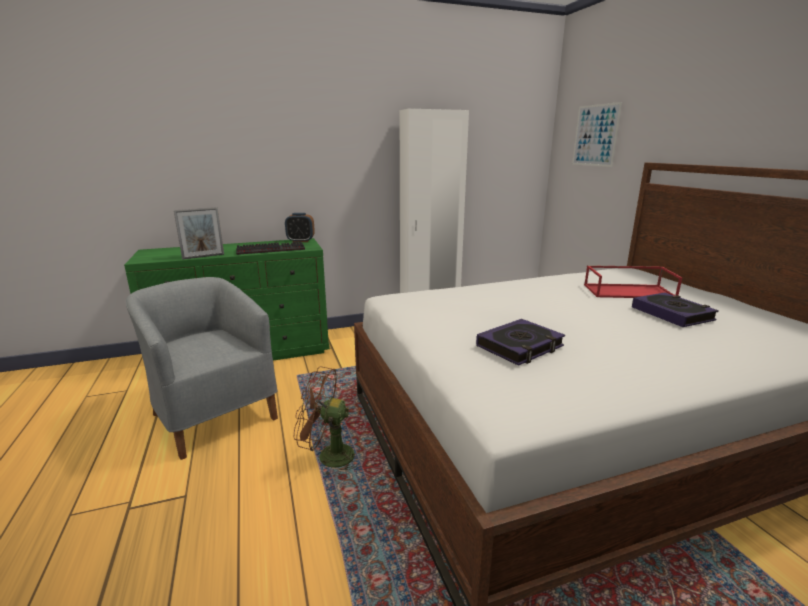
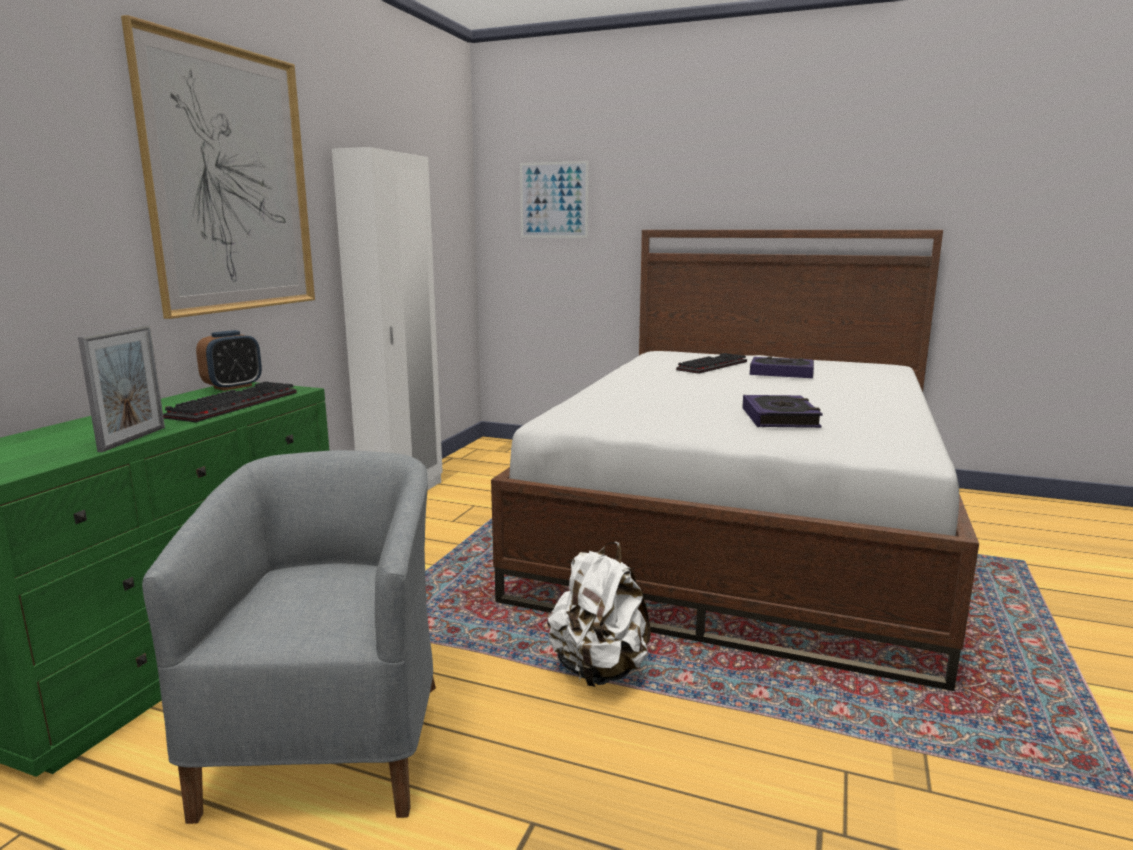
camera: 50 degrees left, 5 degrees down
(212, 414) = (332, 737): grey armchair -> grey armchair turned 90 degrees clockwise
(322, 134) = (231, 181): none -> picture
(328, 457) = (599, 670): brown fan -> white backpack
(629, 291) = (712, 365): red tray -> keyboard

